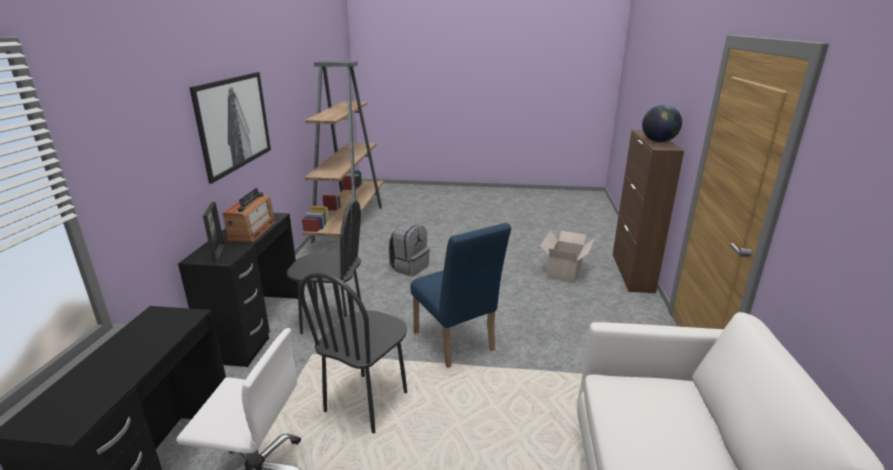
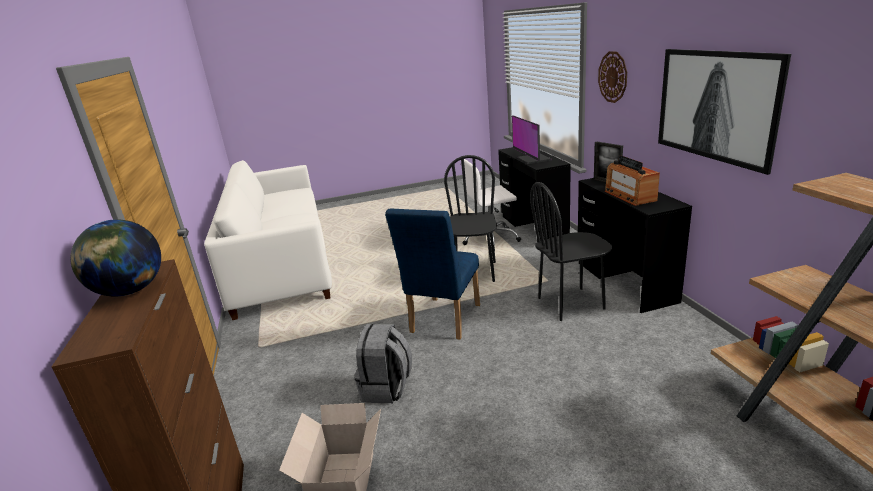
camera: 160 degrees right, 0 degrees up
(128, 146) = (613, 77): none -> wall clock
(145, 345) = (533, 159): none -> monitor
(409, 267) = (589, 398): grey backpack -> grey backpack (387, 388)
(456, 344) = (443, 321): blue chair -> blue chair turned 105 degrees counterclockwise

